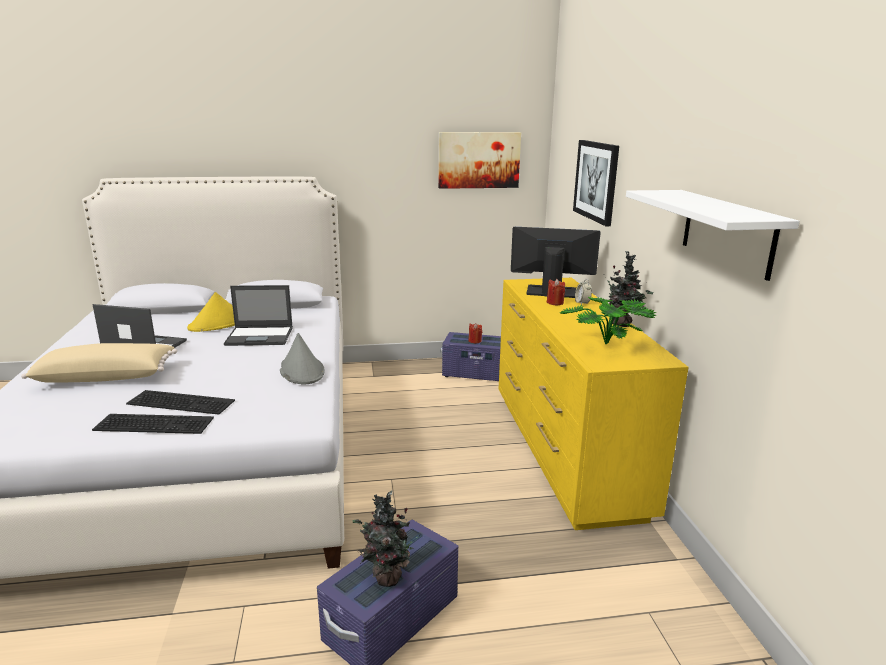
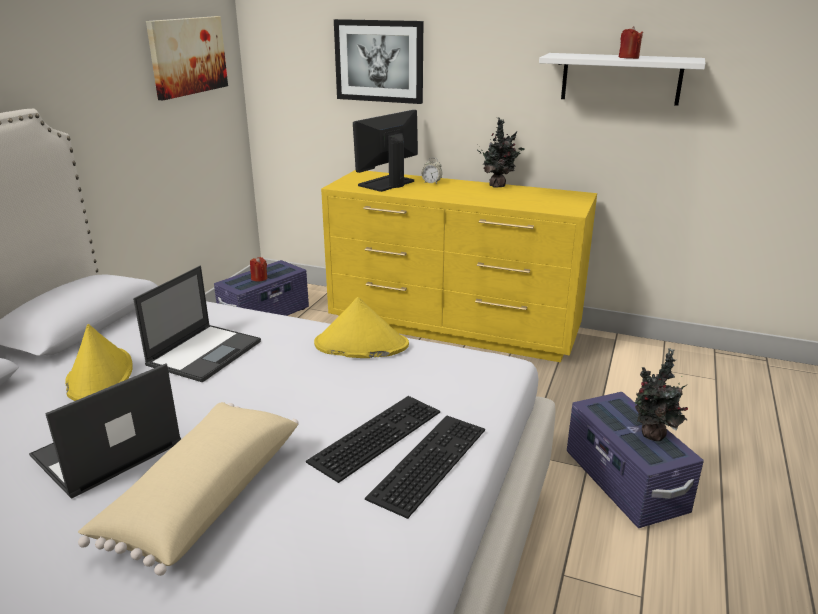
camera: 60 degrees left, 5 degrees up
(301, 371) = (361, 345): grey hat -> yellow hat
(555, 302) = (418, 189): red candle -> red candle (628, 58)
(605, 346) = (538, 200): potted plant -> none

